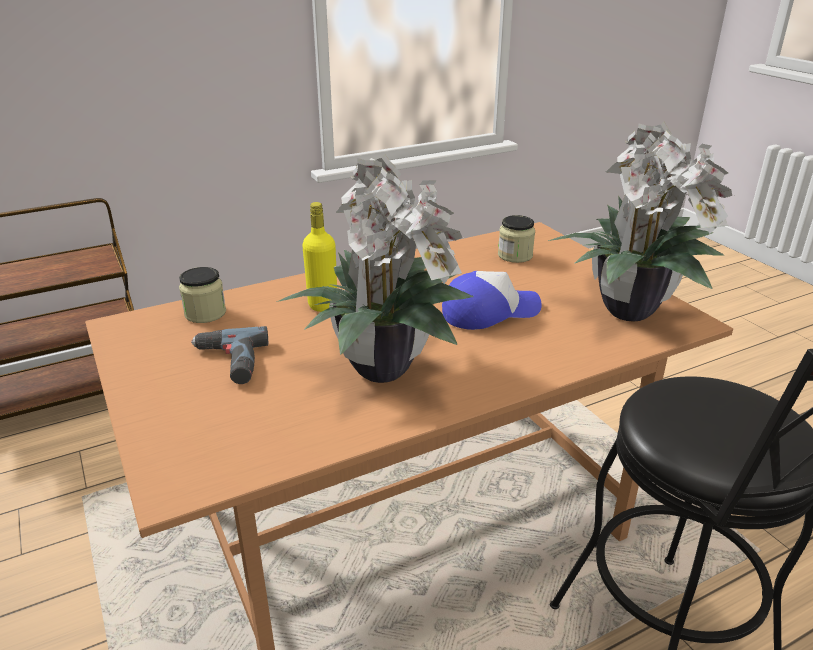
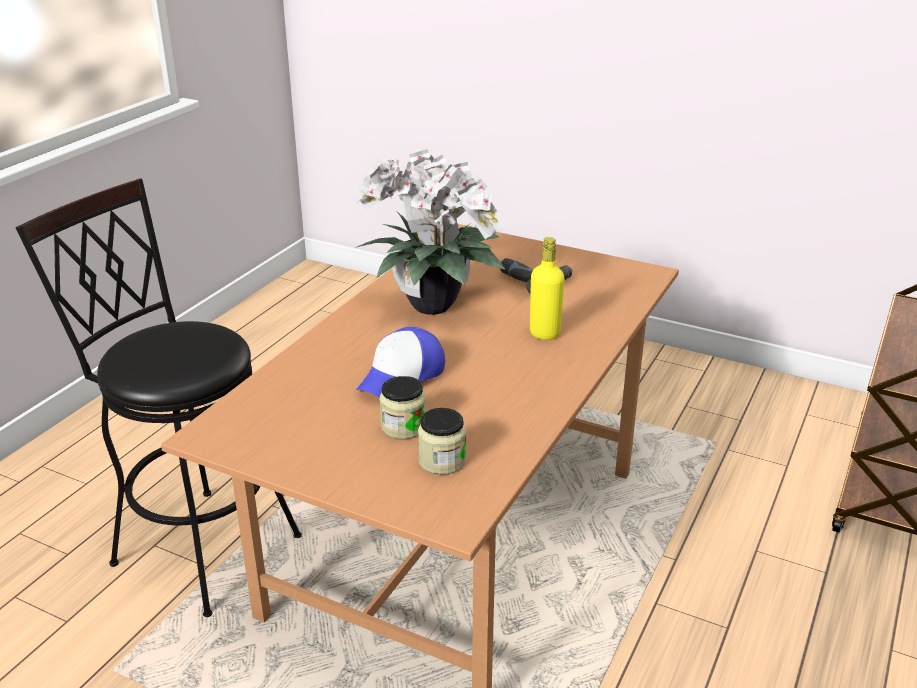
camera: 145 degrees right, 0 degrees up
(205, 313) = (614, 298): jar -> jar (403, 427)
(628, 309) = (273, 427): potted plant -> none

